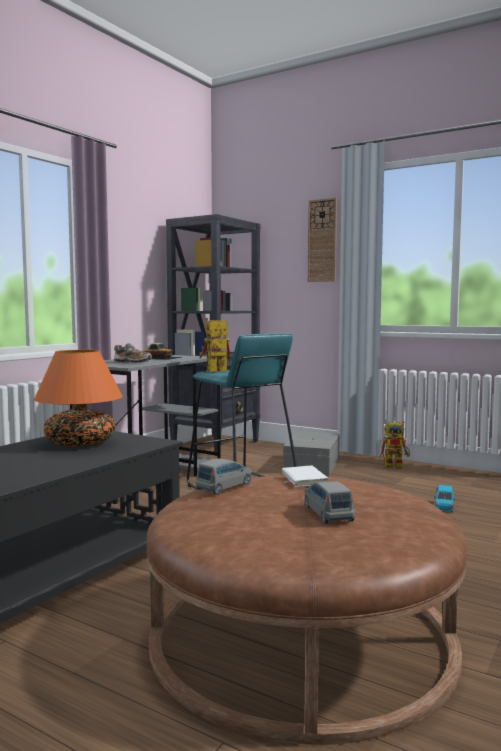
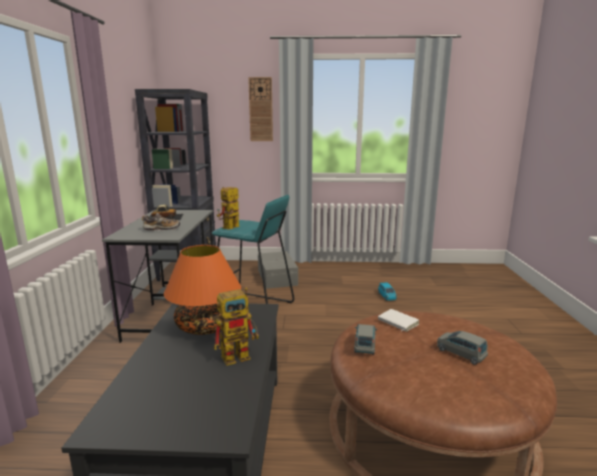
camera: 30 degrees left, 10 degrees up
(397, 466) = (328, 268): toy robot -> toy robot (240, 354)

